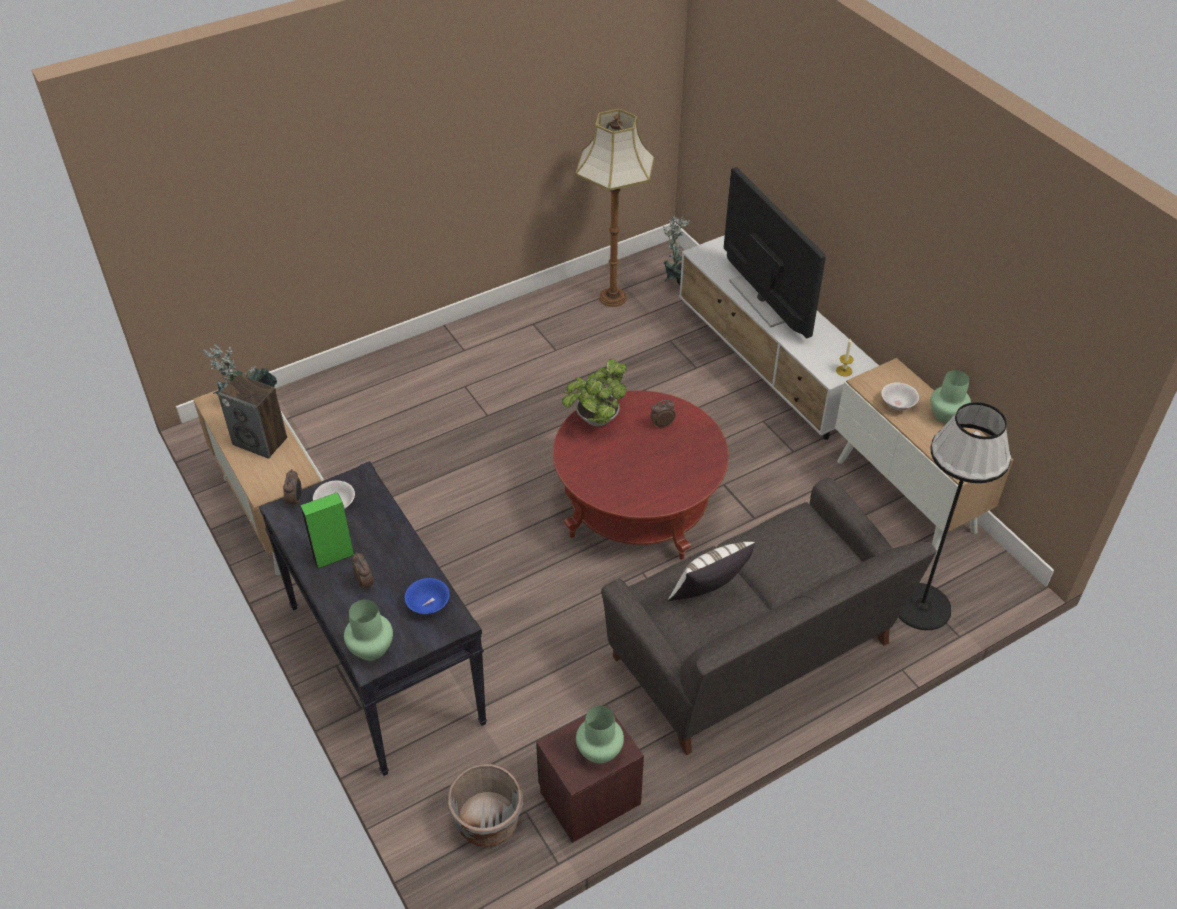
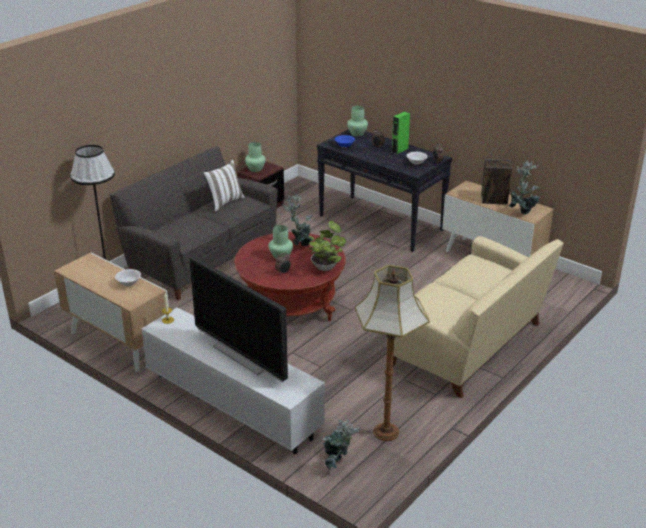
camera: 160 degrees right, 15 degrees down
(444, 373) = (469, 345): none -> beige sofa
(487, 821) = (300, 195): grey planter -> none
(611, 475) = (300, 245): none -> potted plant
(945, 415) = (96, 284): green vase -> green vase (281, 256)

